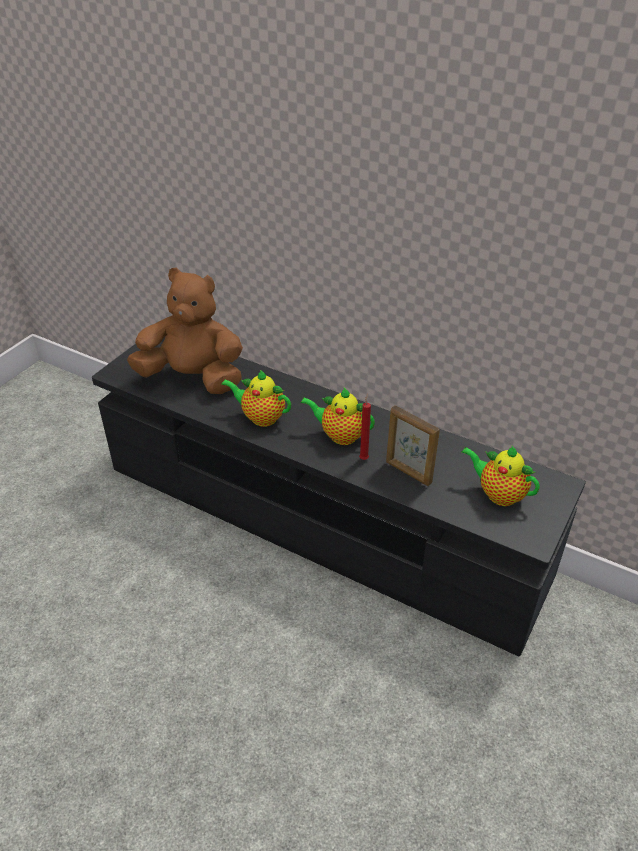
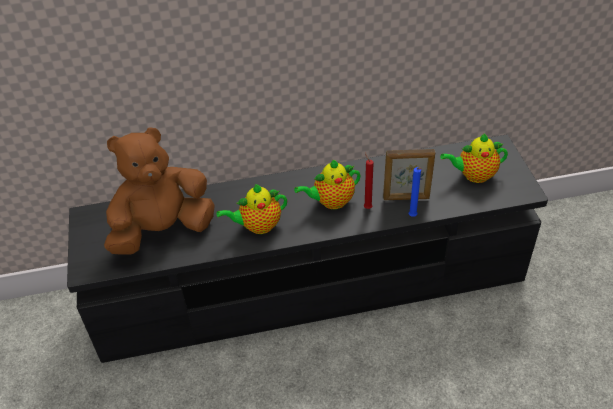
camera: 40 degrees left, 5 degrees up
(393, 491) = (413, 217): none -> blue candle

